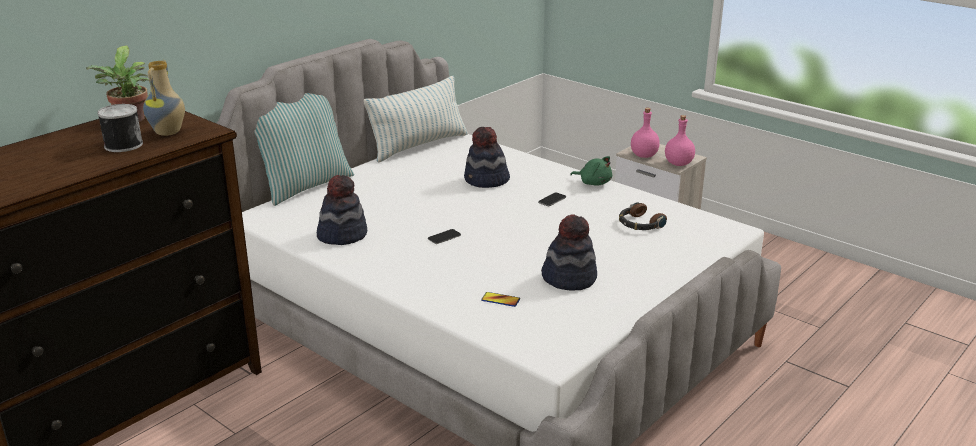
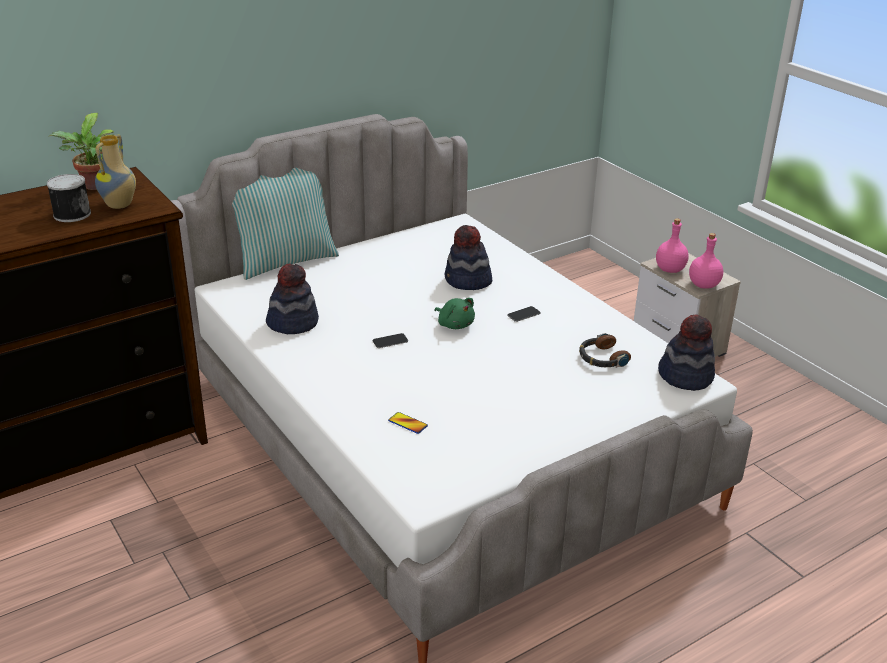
camera: 15 degrees right, 5 degrees up
(419, 145) = (421, 229): pillow -> none
(569, 278) = (491, 411): hat -> hat (685, 376)
(593, 183) = (579, 300): green plush toy -> green plush toy (455, 324)

